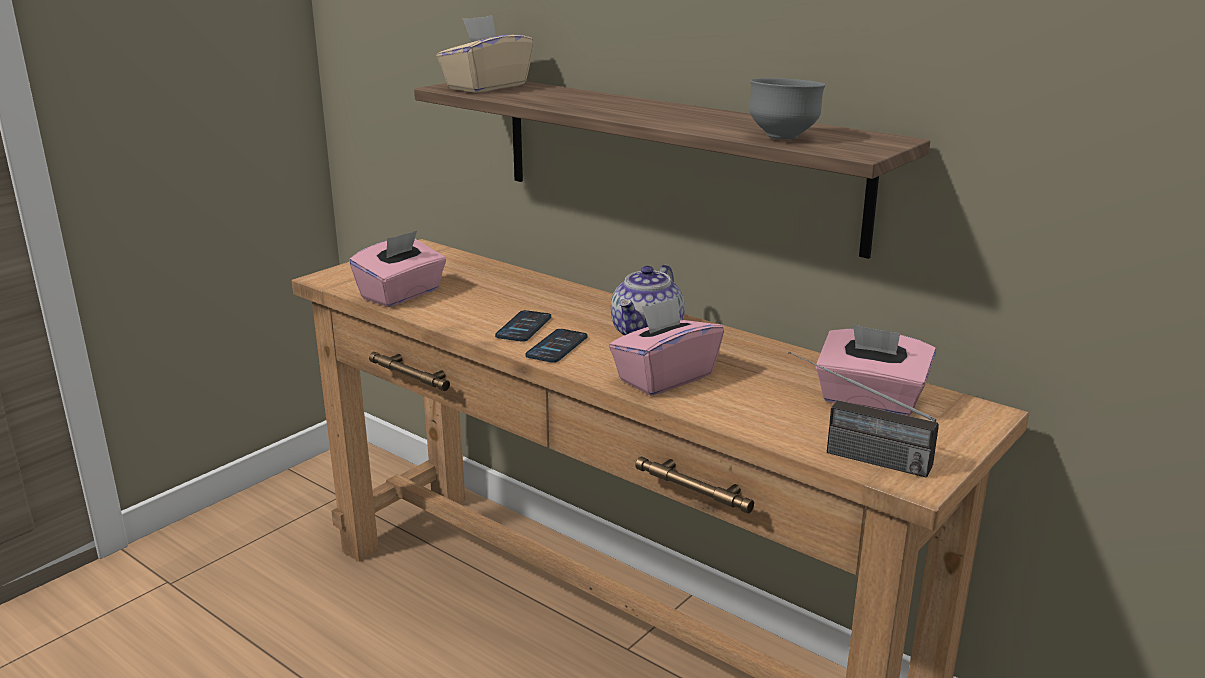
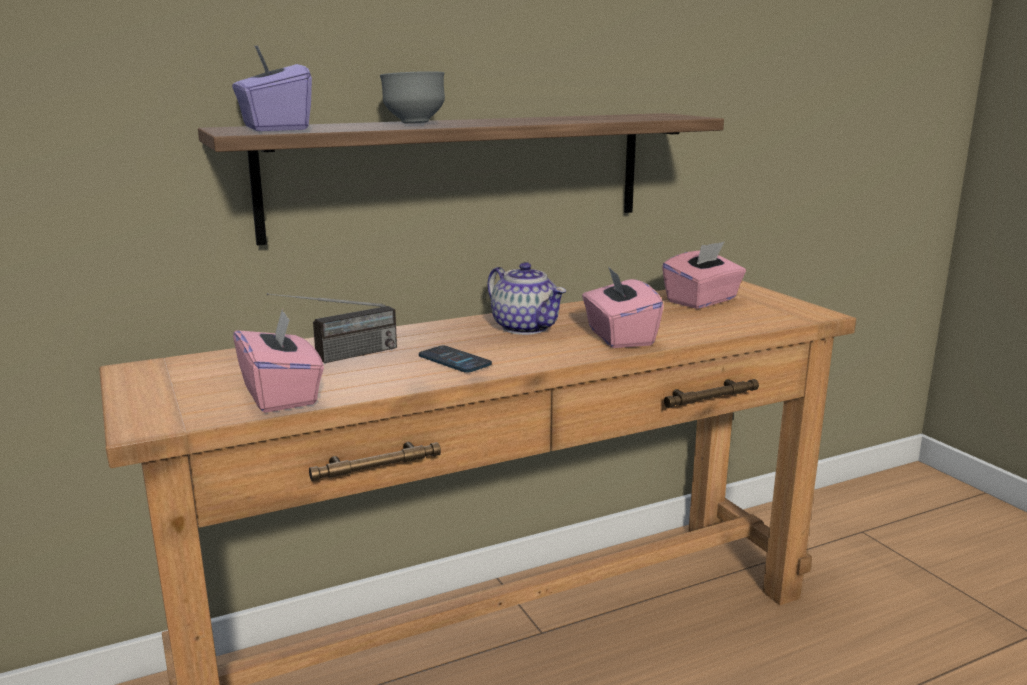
camera: 65 degrees left, 5 degrees down
(486, 87) = (274, 128): beige tissue box -> purple tissue box
(557, 347) = (517, 356): phone -> none
(783, 137) = (631, 118): grey bowl -> grey bowl (414, 123)
(851, 454) = (778, 318): radio -> radio (338, 357)

